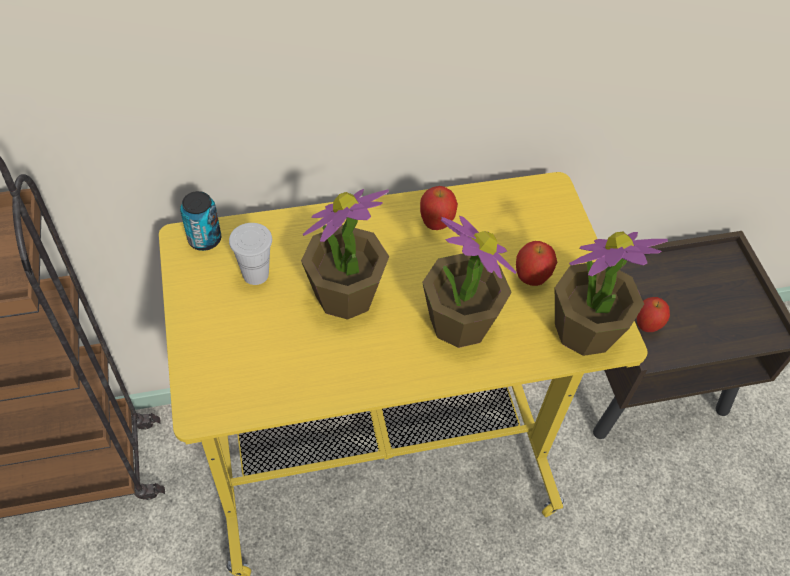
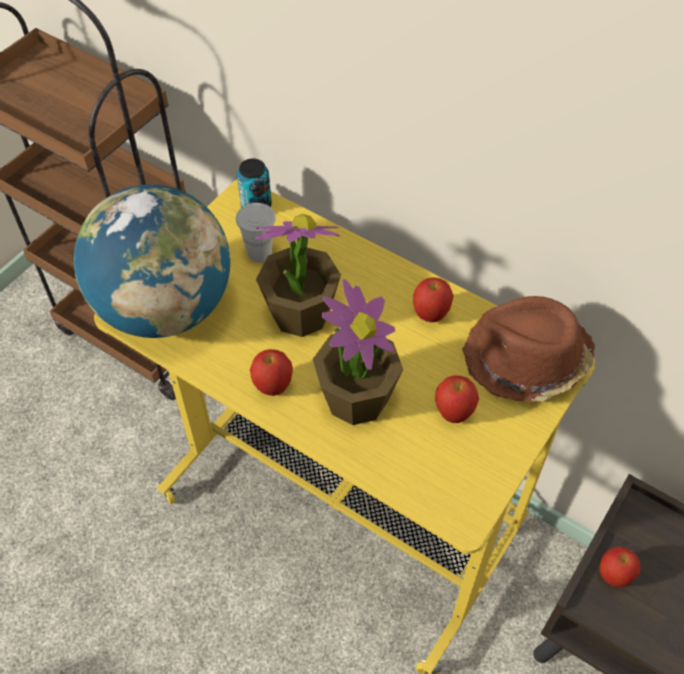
camera: 50 degrees right, 0 degrees up
(232, 377) = (165, 308): none -> globe
(393, 364) = (273, 387): none -> apple
(530, 207) = (525, 360): none -> brown hat
(584, 331) = (445, 487): potted plant -> none

